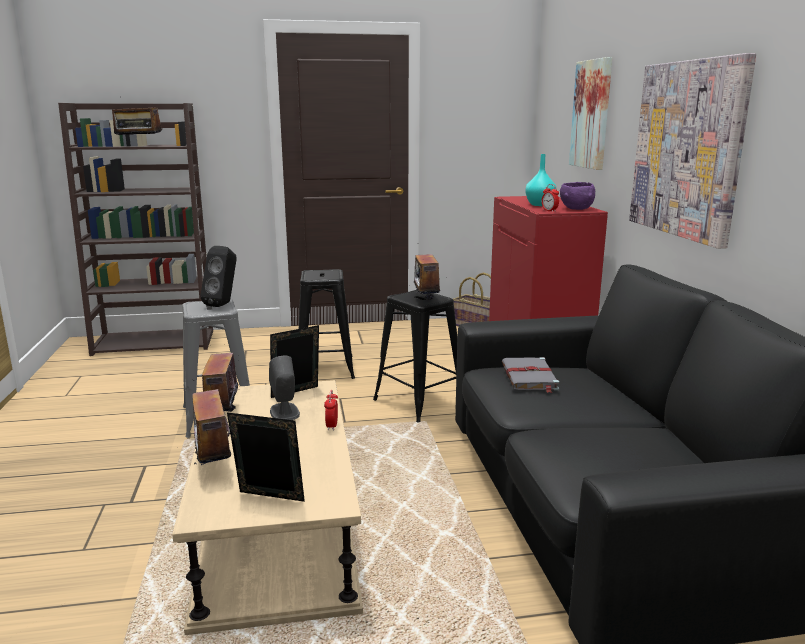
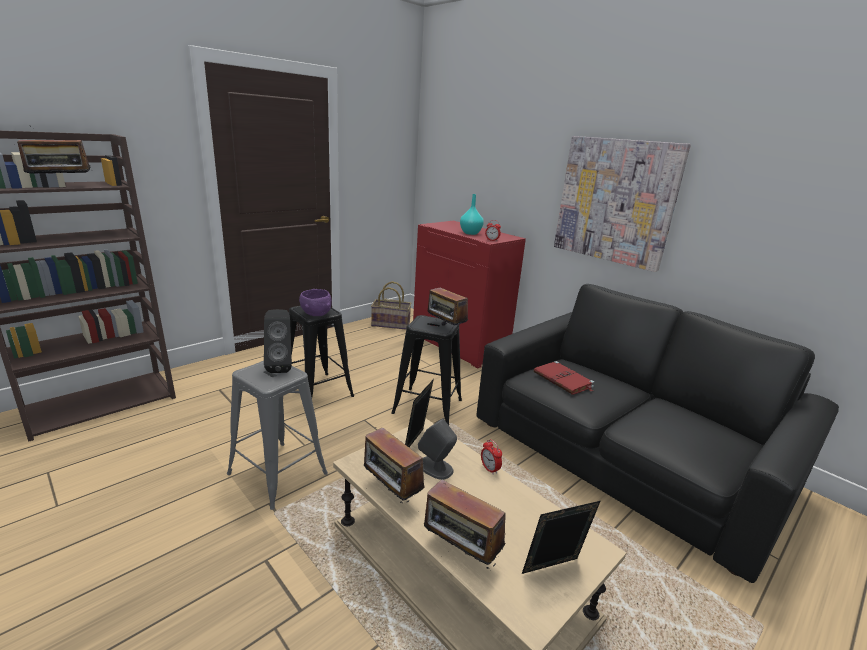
camera: 35 degrees left, 5 degrees up
(529, 377) = (563, 380): grey book -> red book
(576, 209) = (502, 236): purple bowl -> purple bowl (316, 314)
(592, 114) = (498, 162): picture -> none

